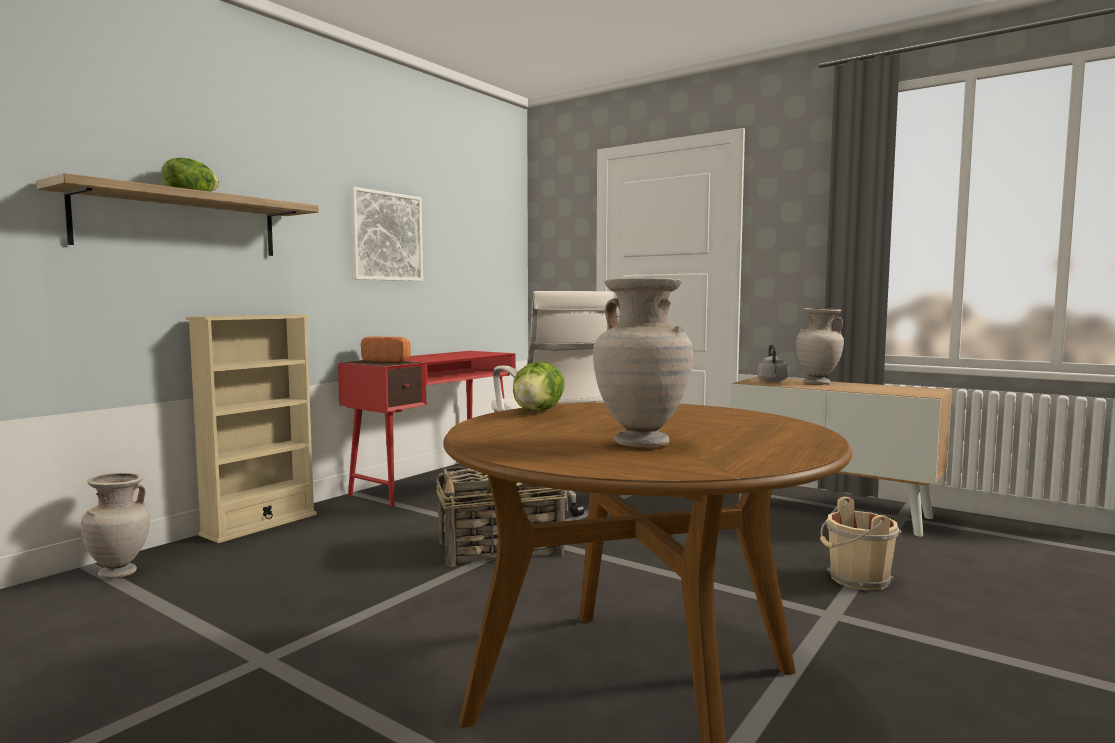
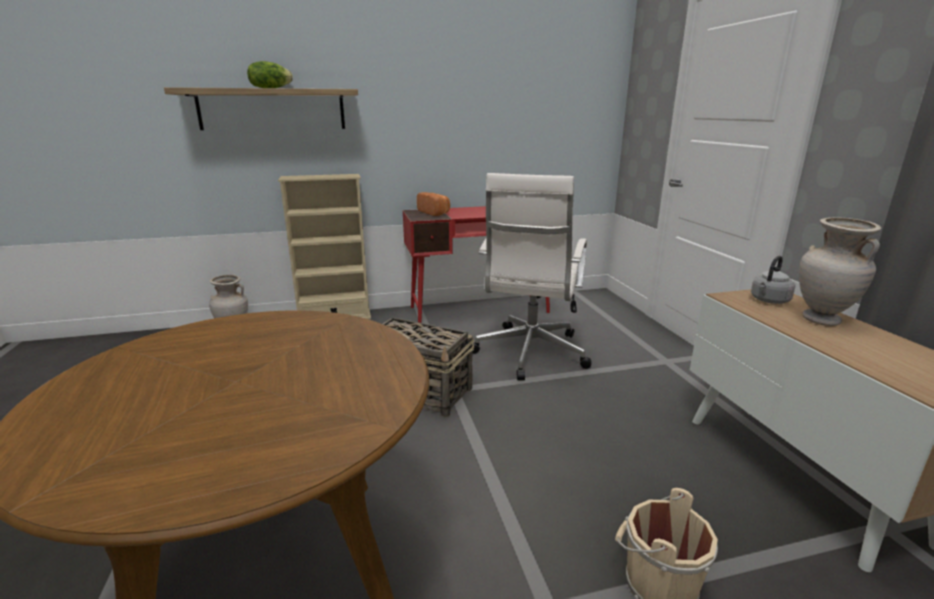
camera: 40 degrees right, 15 degrees up
(386, 236) = (451, 105): picture -> none
(539, 411) = (283, 320): lettuce -> none
(642, 444) = (160, 408): beige vase -> none

